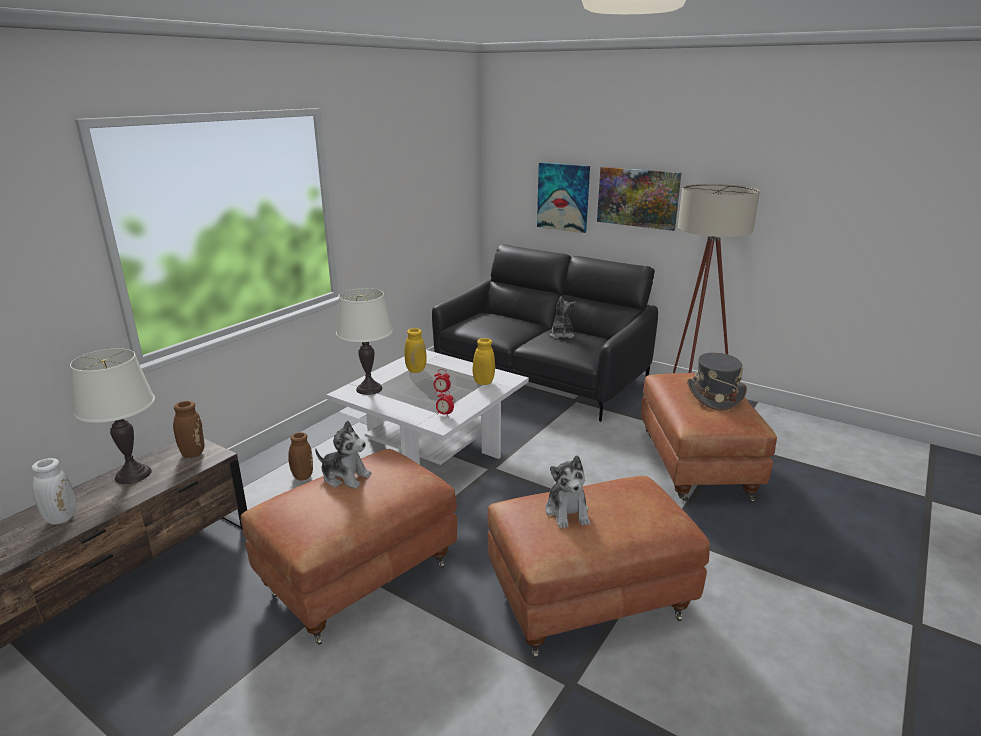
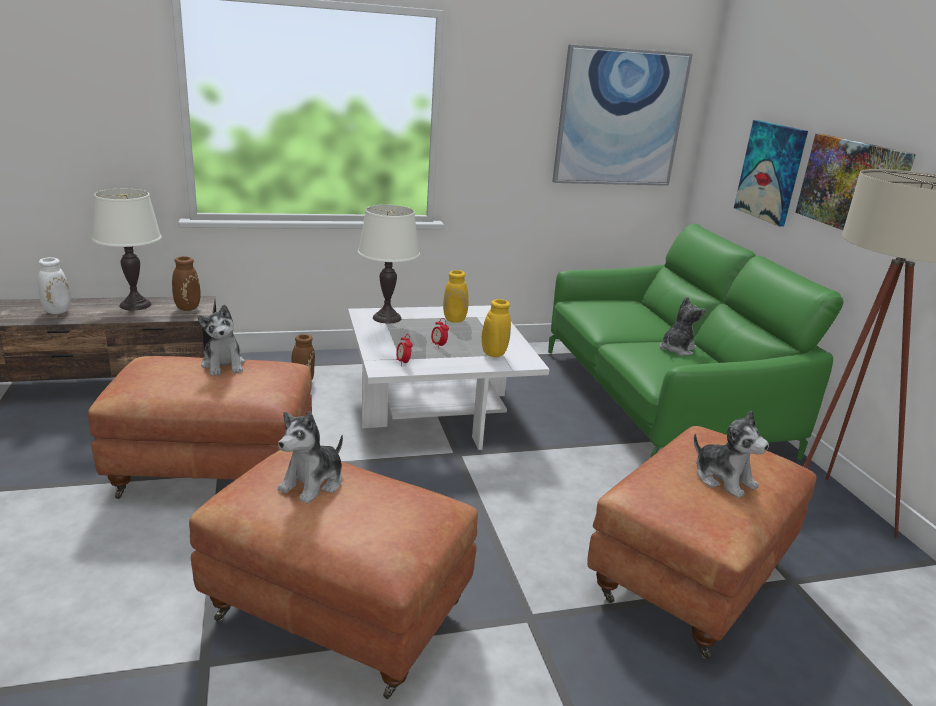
camera: 40 degrees right, 0 degrees up
(439, 176) = (620, 118): none -> picture
(541, 376) = (659, 400): black sofa -> green sofa
(714, 396) = (723, 479): grey hat -> plush toy

